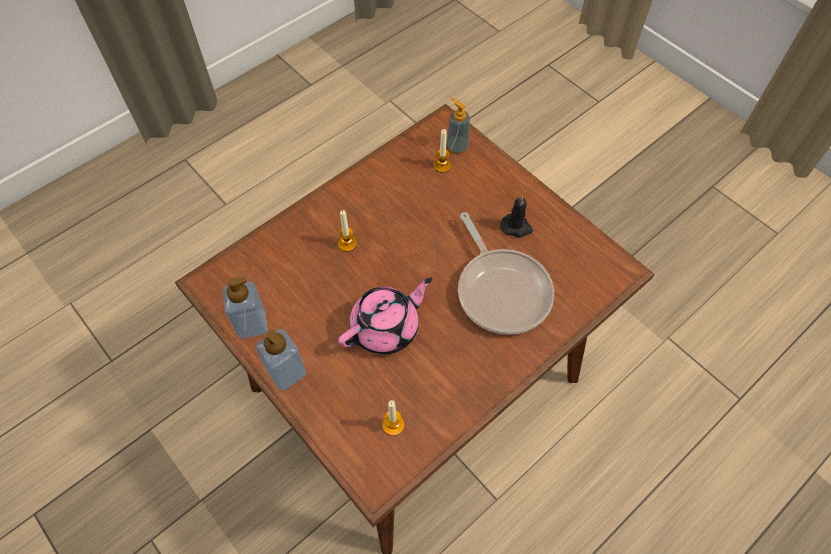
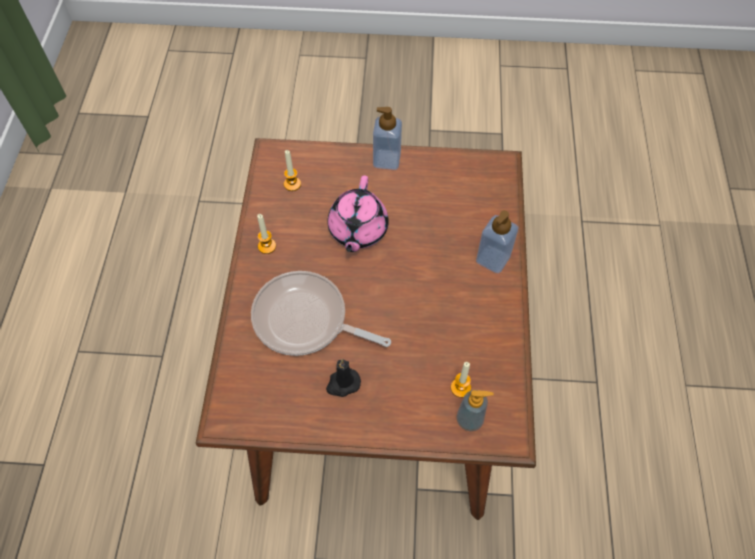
camera: 135 degrees right, 0 degrees up
(251, 324) = (441, 165): soap dispenser -> soap dispenser (492, 259)
(347, 243) = (450, 260): candle -> candle (267, 246)

